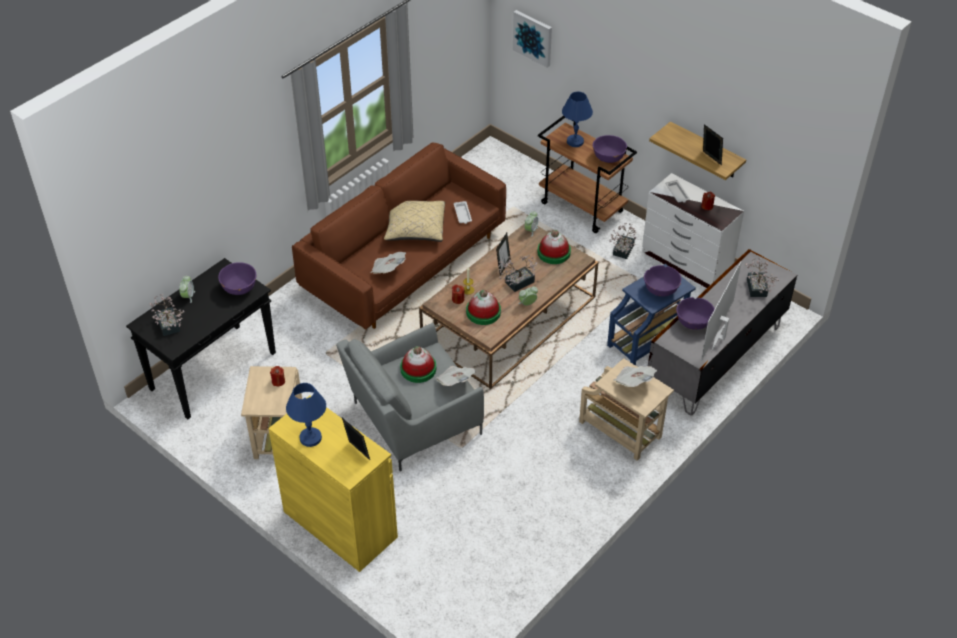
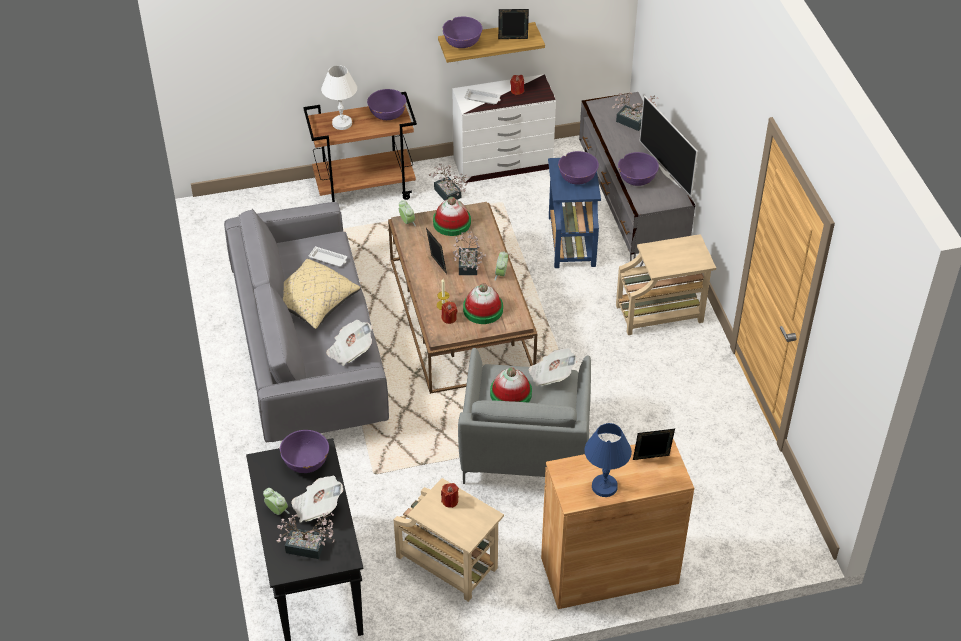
camera: 55 degrees left, 0 degrees up
(340, 524) = (609, 571): yellow cabinet -> brown cabinet
(404, 263) = (309, 351): brown sofa -> grey sofa
(533, 38) = (237, 48): picture -> none
(575, 142) = (342, 123): blue table lamp -> white table lamp
(633, 382) = (671, 253): newspaper -> newspaper (317, 507)
(676, 136) = (462, 43): none -> purple bowl

